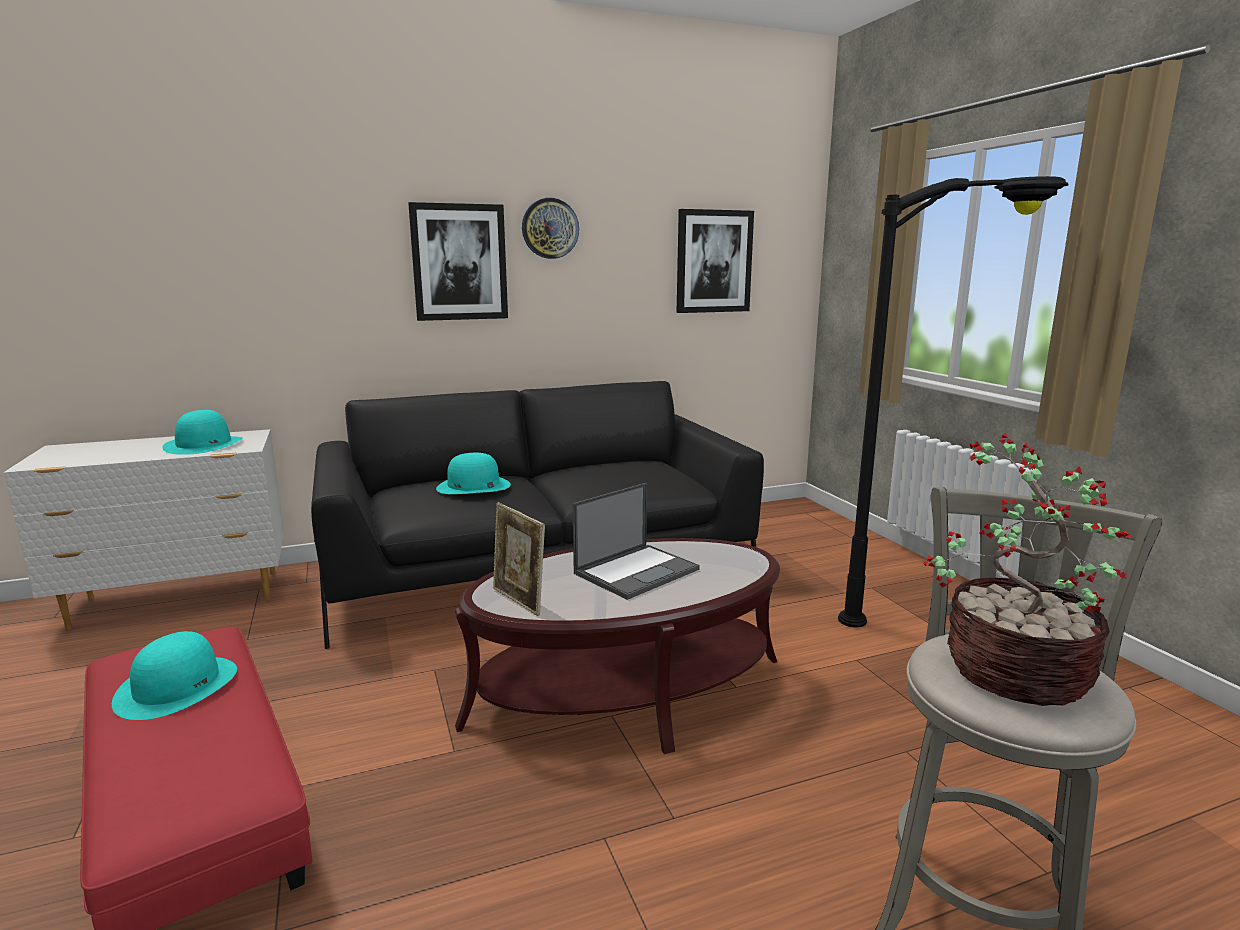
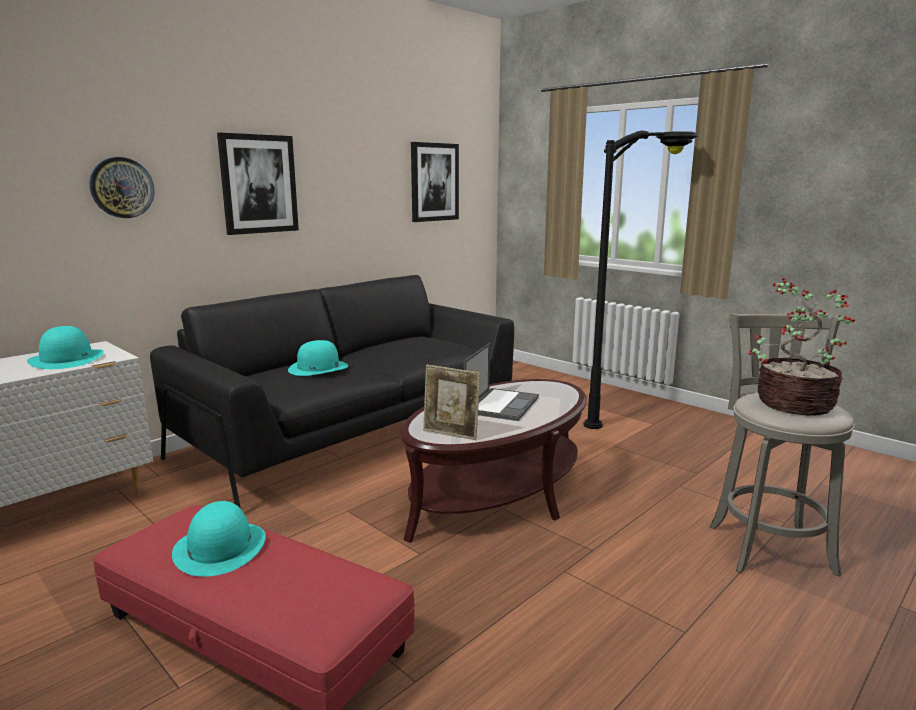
camera: 25 degrees left, 0 degrees up
(550, 228) = (324, 156): wall clock -> wall clock (122, 187)

